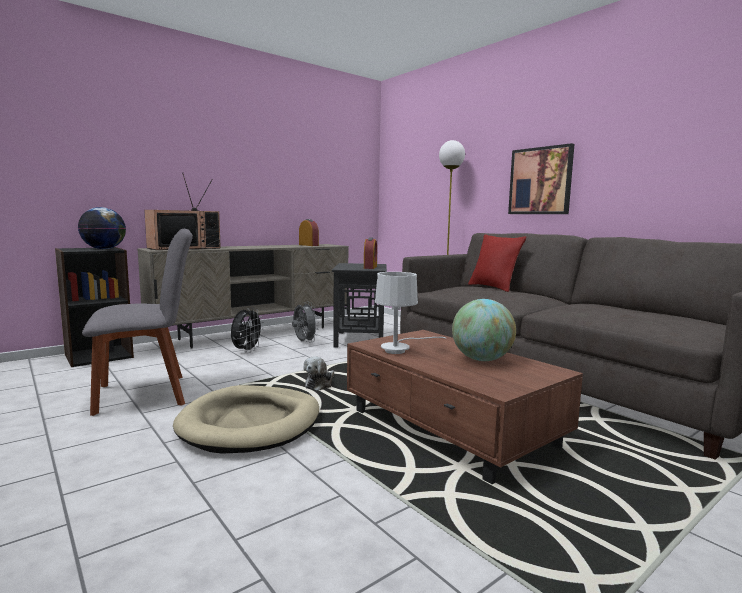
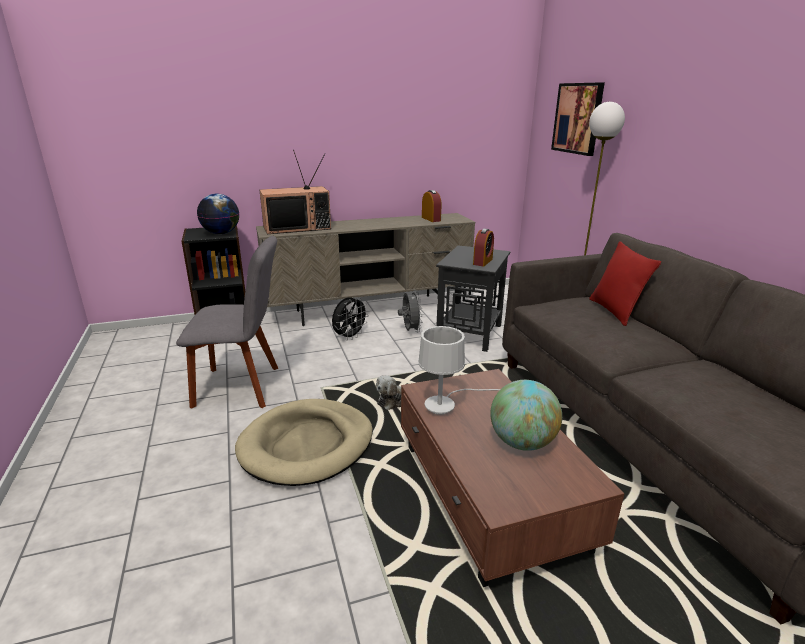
camera: 20 degrees right, 15 degrees up
(540, 181) = (711, 176): picture -> picture (577, 118)

